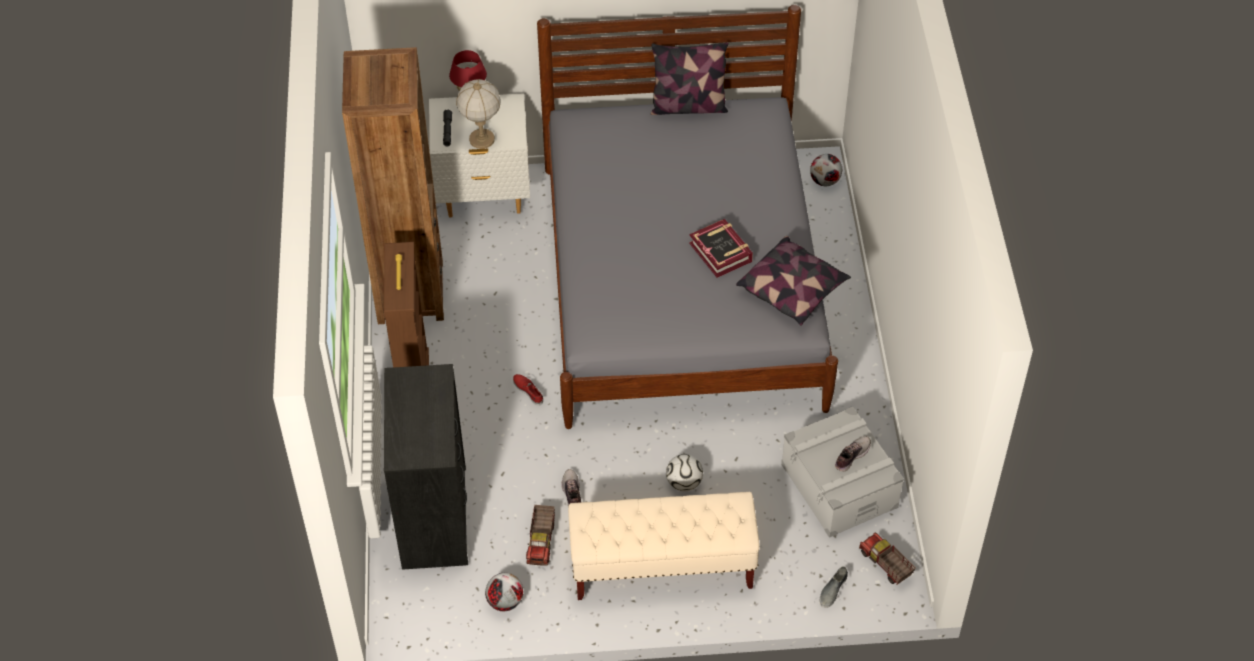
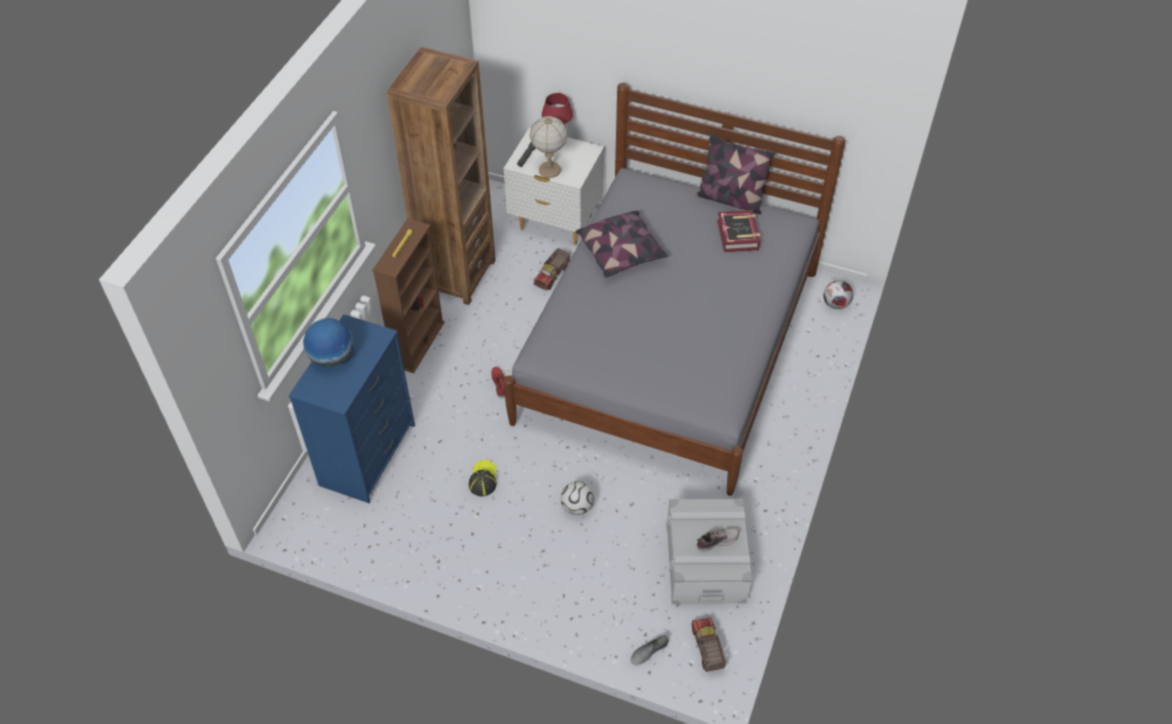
camera: 25 degrees right, 0 degrees up
(404, 416) = (332, 358): none -> globe
(435, 517) = (368, 455): black dresser -> blue dresser
(504, 601) = (378, 545): football -> none
(542, 542) = (436, 508): toy truck -> toy truck (553, 276)
(572, 494) = (483, 479): shoe -> cap
(662, 567) = (518, 570): beige bench -> none
(721, 252) = (686, 324): book -> book (738, 235)
(793, 290) = (729, 378): pillow -> pillow (621, 253)

